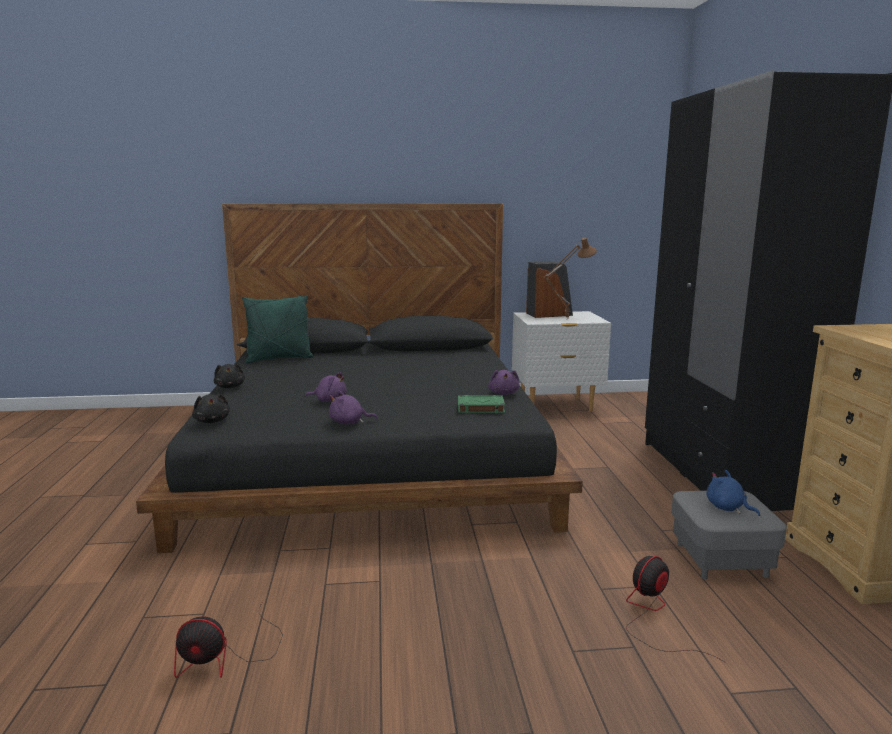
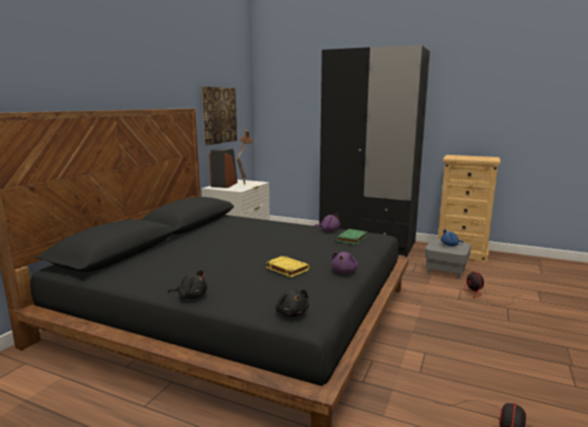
camera: 60 degrees left, 0 degrees up
(212, 421) = (291, 313): black plush toy -> black plush toy turned 60 degrees clockwise
(279, 359) = (129, 267): green pillow -> none
(329, 400) = (286, 269): purple plush toy -> yellow book
(574, 214) = (219, 115): none -> picture

